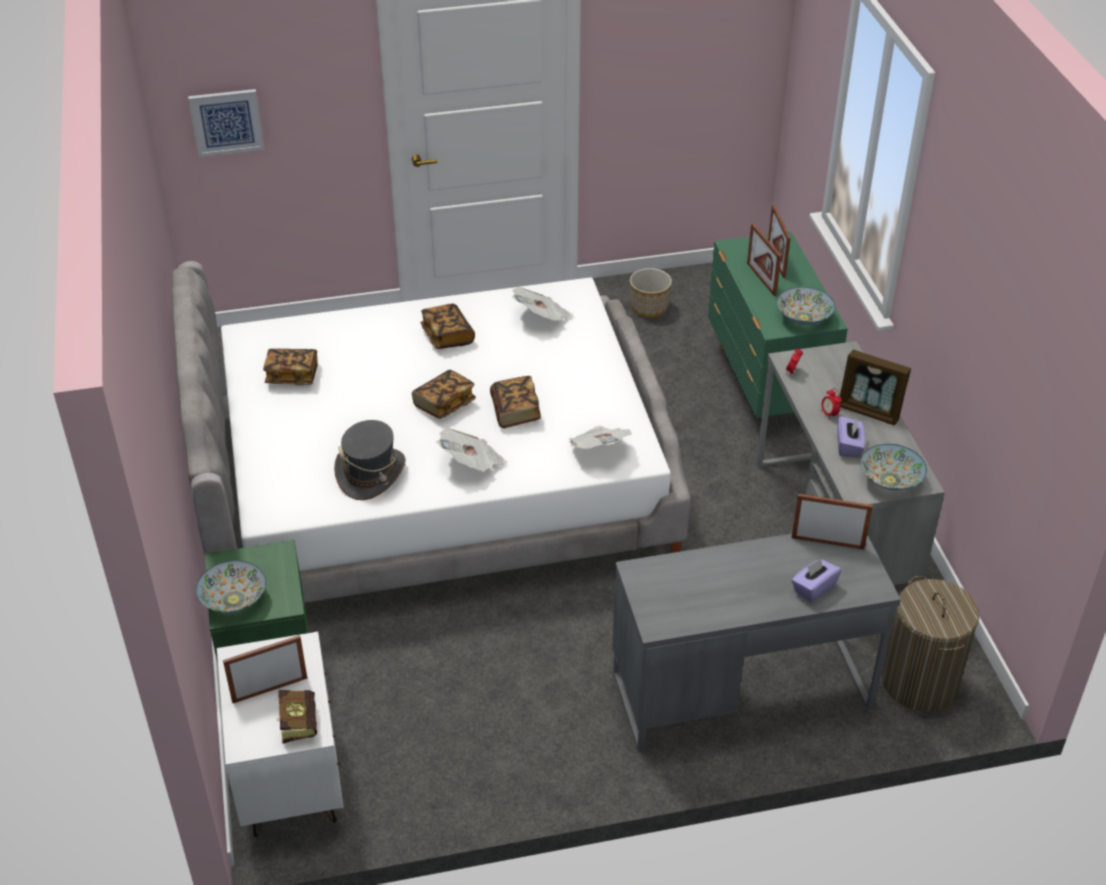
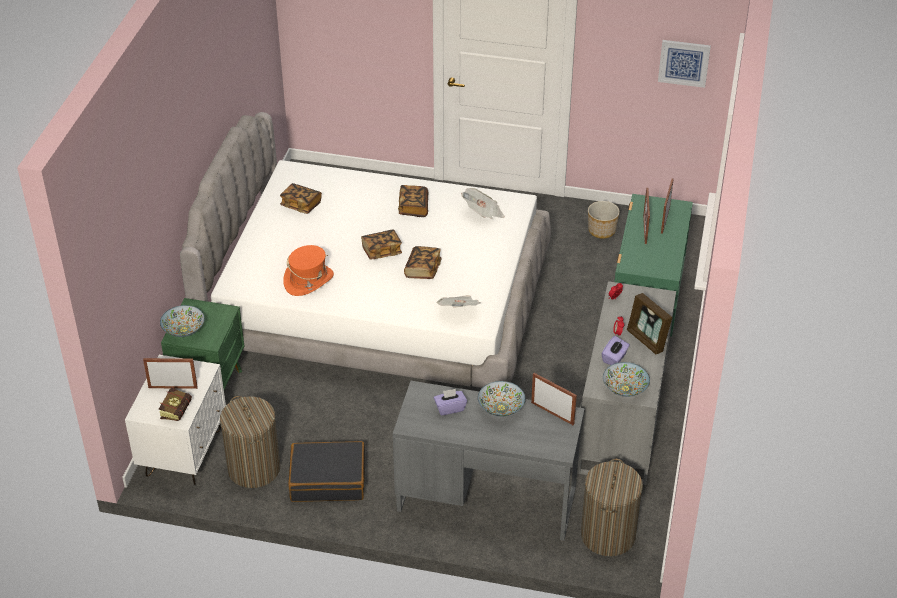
camera: 25 degrees right, 0 degrees up
(226, 122) = (325, 25): picture -> picture (684, 62)
(371, 473) = (308, 280): grey hat -> orange hat
(405, 766) = (254, 468): none -> laundry basket
(473, 464) = (374, 294): newspaper -> none
(518, 743) = (328, 479): none -> black suitcase
(804, 318) = (654, 265): bowl -> bowl (501, 408)
(813, 588) = (521, 437): purple tissue box -> purple tissue box (450, 408)

